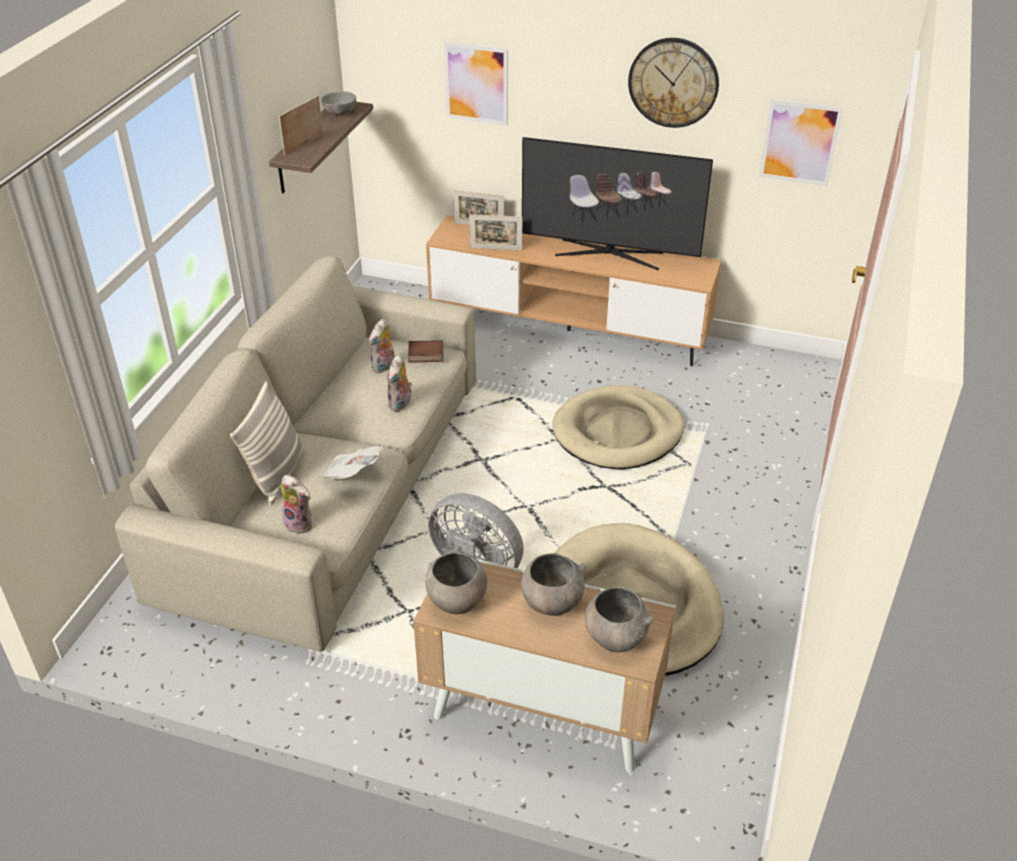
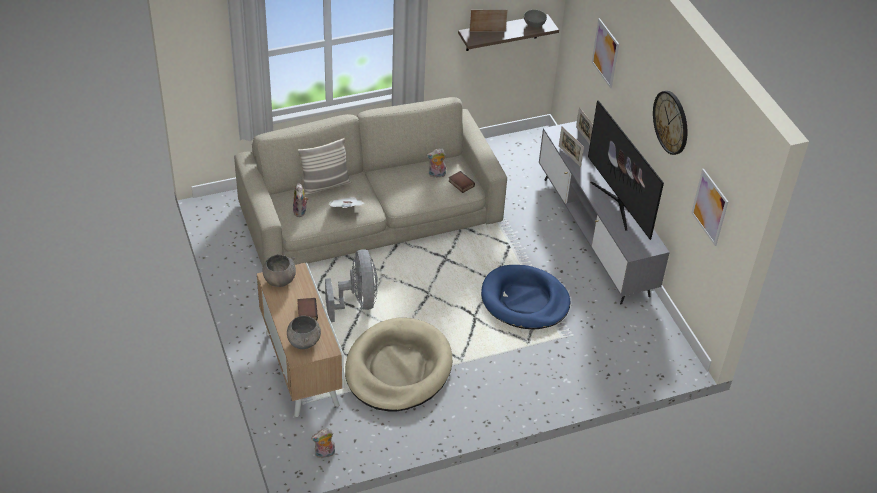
camera: 50 degrees right, 5 degrees up
(400, 404) = (413, 197): plush toy -> plush toy (324, 454)
(551, 603) = (306, 311): grey bowl -> book
(568, 330) = (594, 235): brown tv stand -> grey tv stand
(618, 432) = (524, 300): beige dog bed -> blue dog bed

